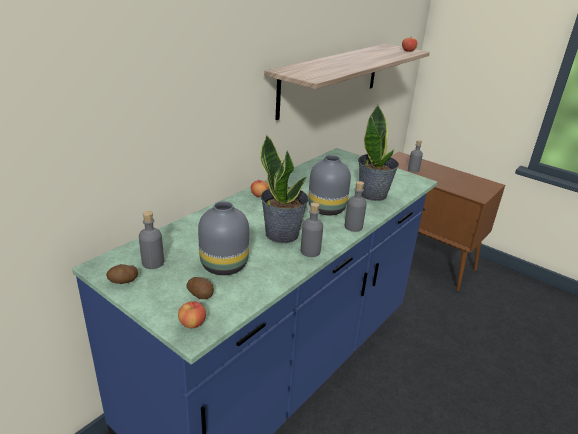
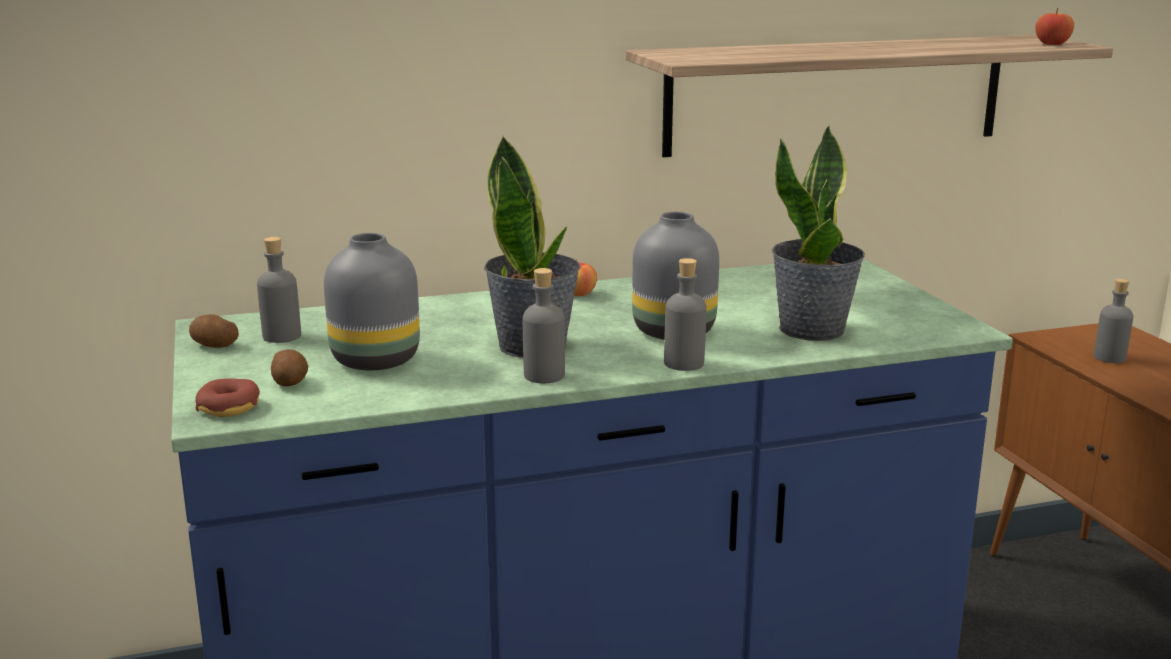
camera: 35 degrees right, 10 degrees down
(192, 324) = (229, 407): apple -> donut

